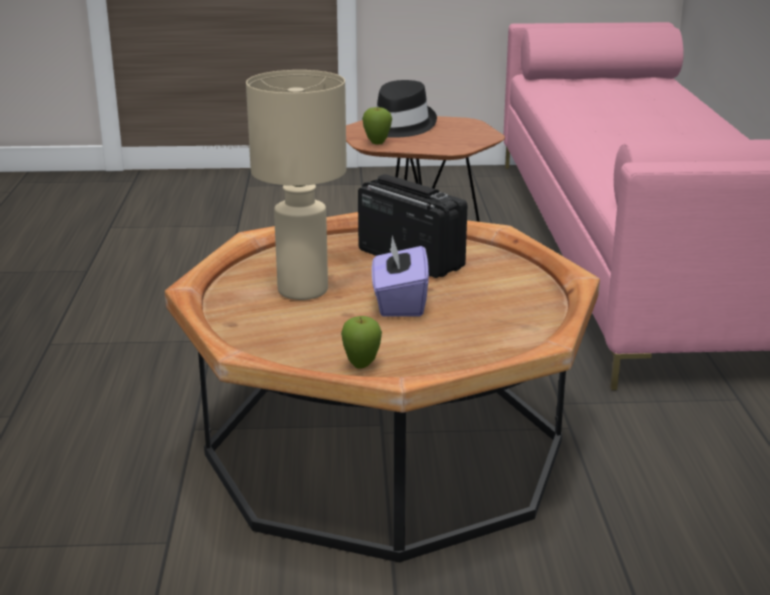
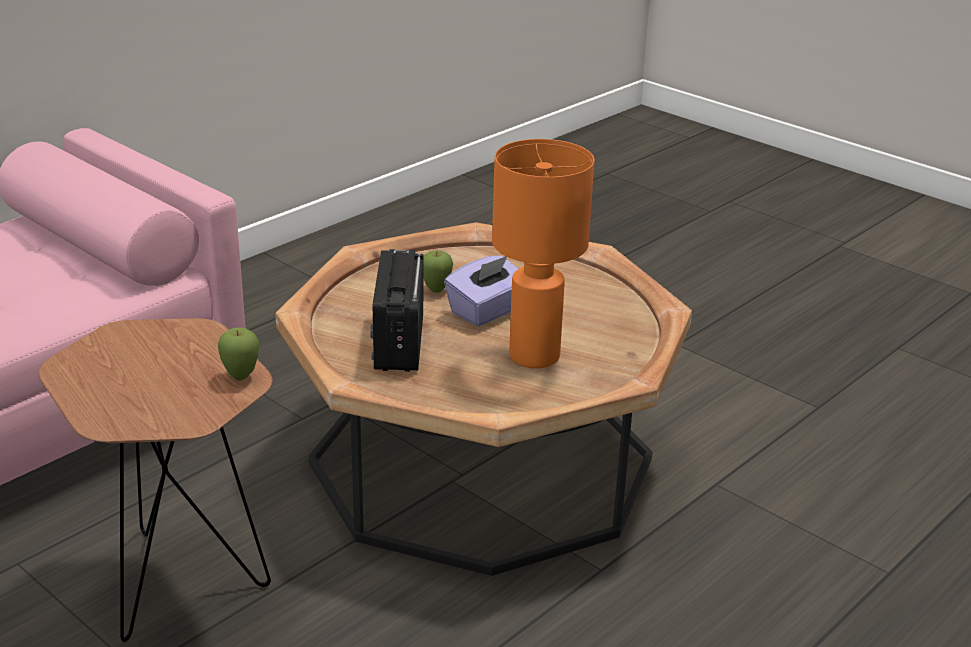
camera: 135 degrees left, 5 degrees up
(304, 290) = (533, 356): beige table lamp -> orange table lamp
(361, 366) = (594, 284): apple -> apple (436, 290)
(399, 126) = (142, 398): black hat -> none

